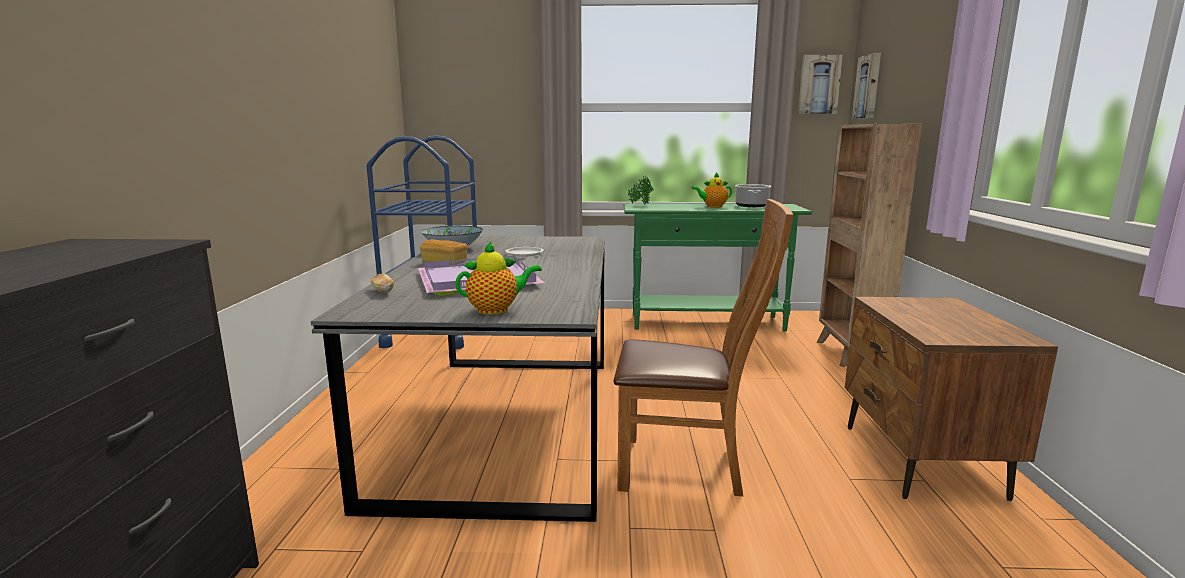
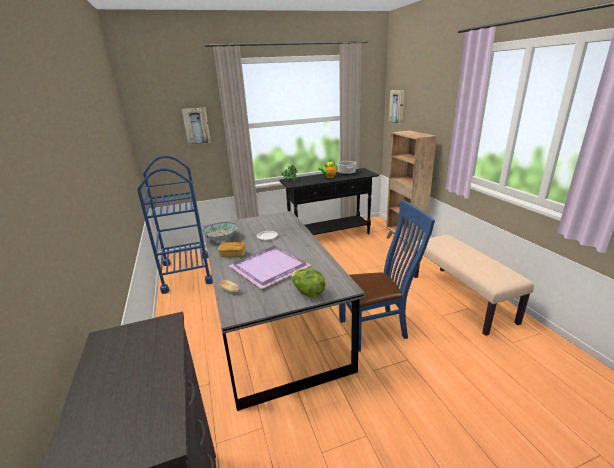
camera: 20 degrees left, 10 degrees up
(496, 310) = (308, 292): teapot -> lettuce
(688, 467) = (377, 329): brown chair -> blue chair
(707, 323) = (330, 236): green console table -> black console table
(819, 85) = (370, 103): picture -> picture (196, 126)
(920, 461) = (461, 298): brown nightstand -> beige bench

